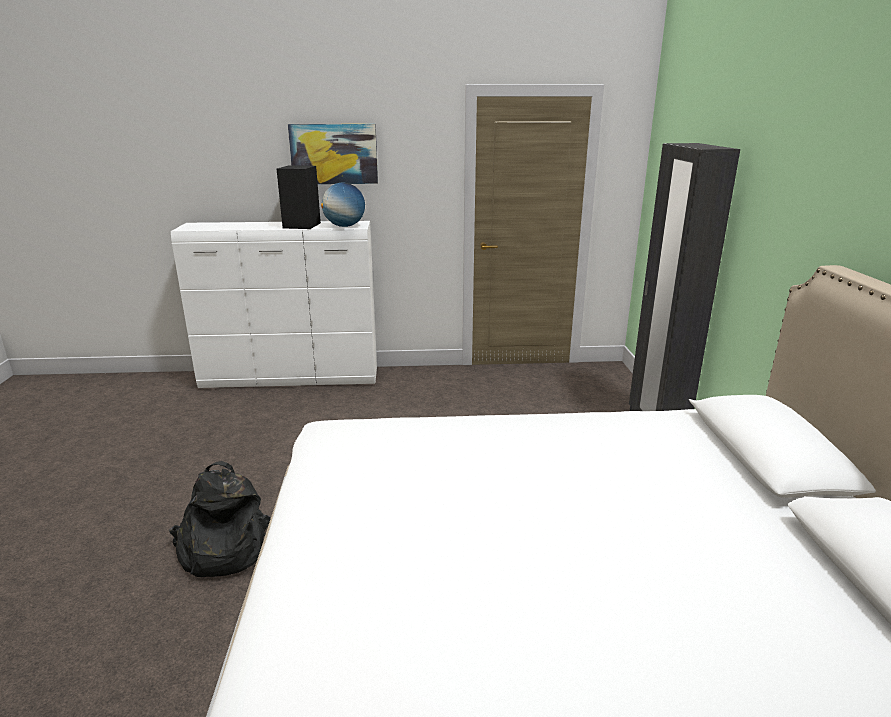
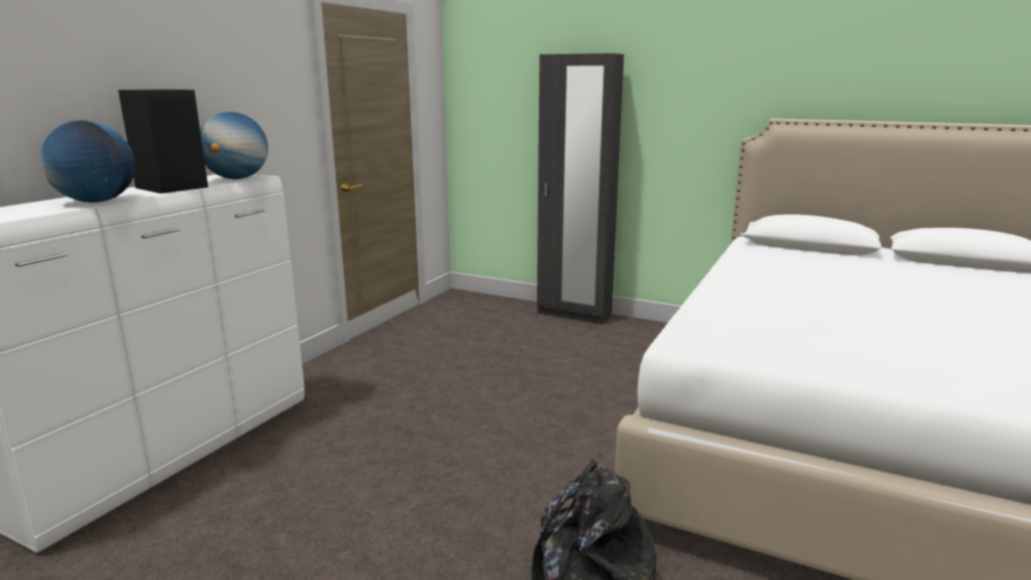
camera: 60 degrees left, 5 degrees down
(250, 227) = (96, 201): none -> globe
(334, 154) = (170, 73): picture -> none

